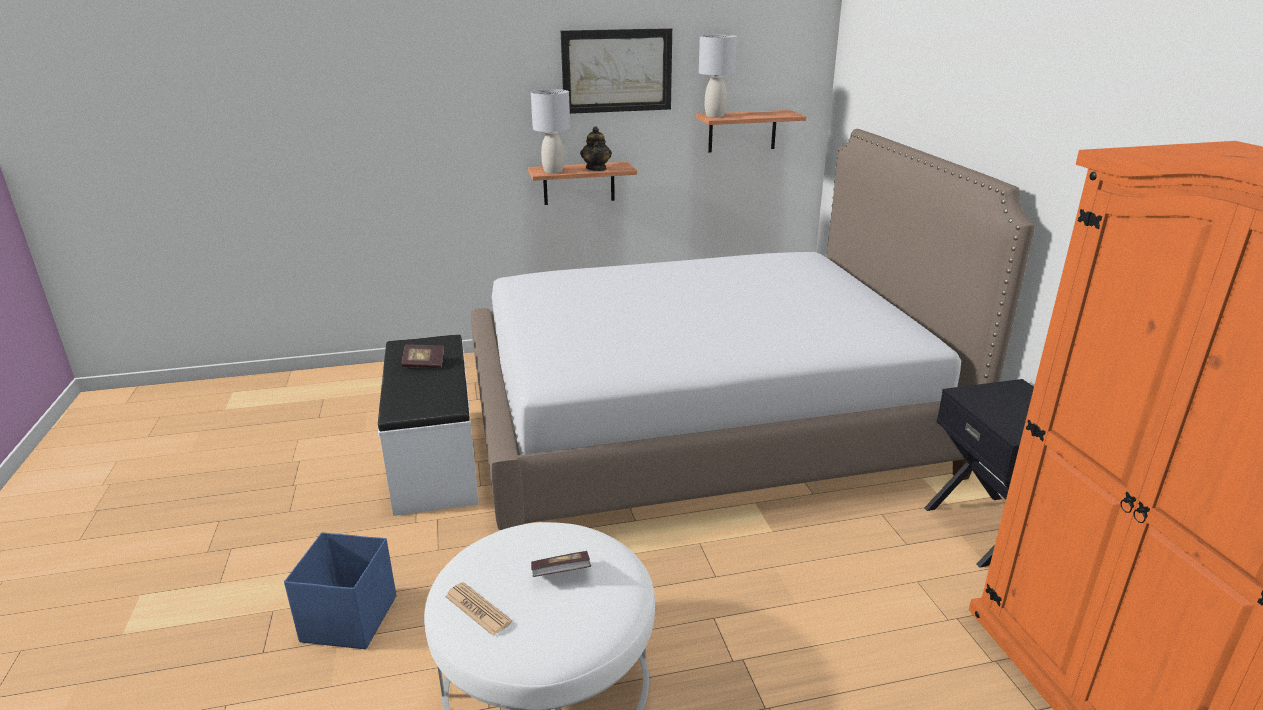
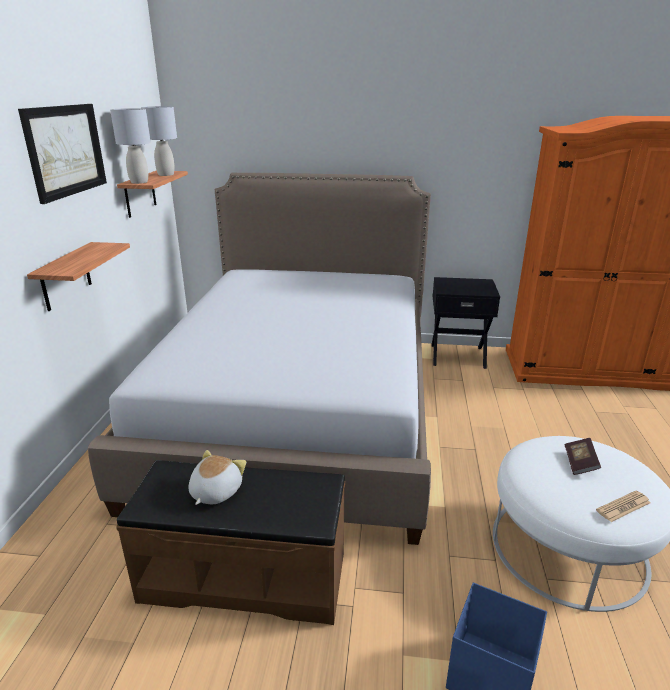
camera: 70 degrees left, 0 degrees up
(424, 364) = (215, 492): book -> plush toy
(436, 458) = (245, 576): white bench -> brown bench
(553, 171) = (72, 267): grey table lamp -> grey table lamp (166, 174)
(596, 169) = (96, 253): teapot -> none

